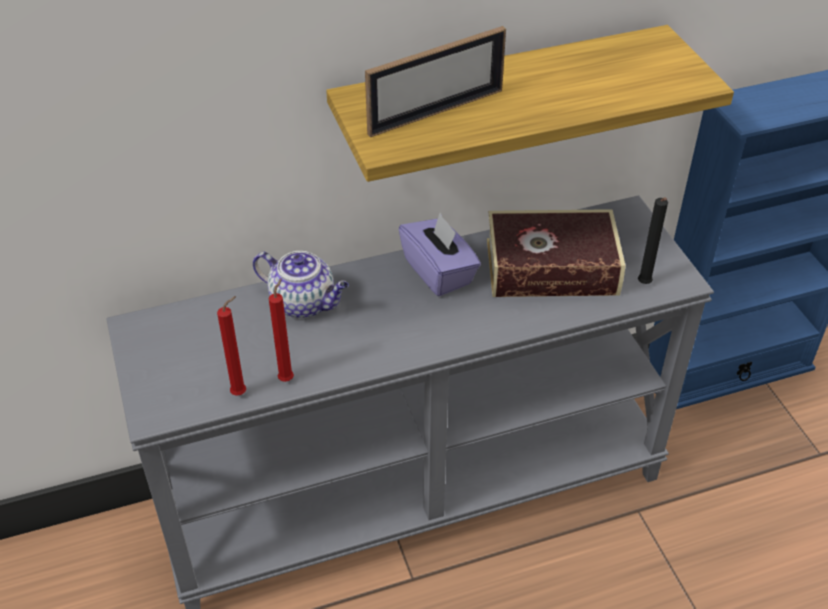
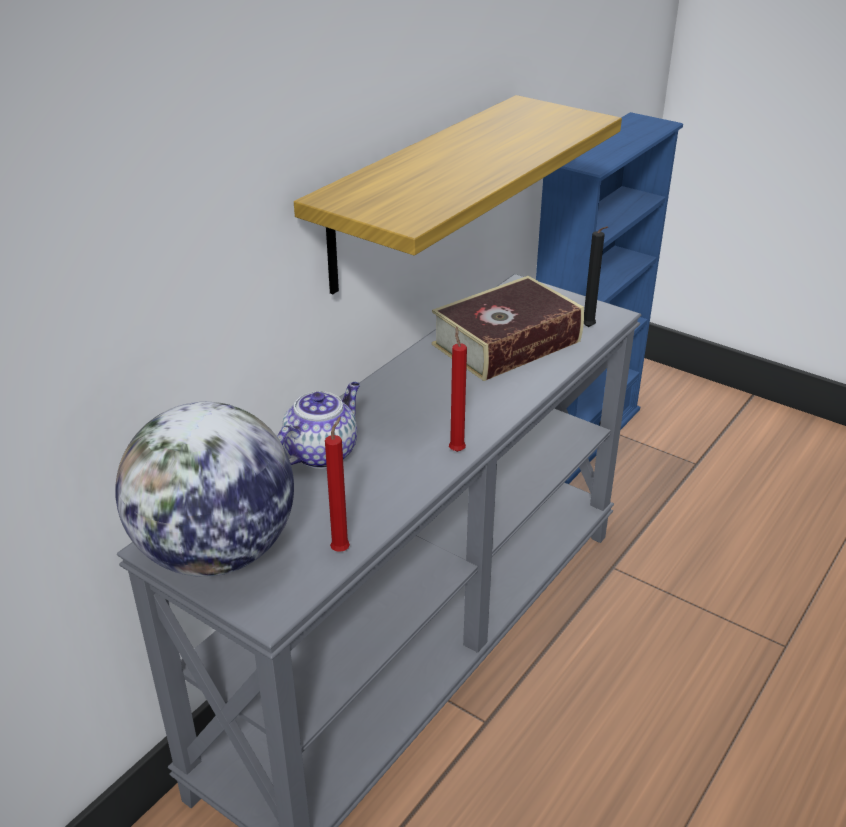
camera: 35 degrees left, 10 degrees down
(161, 351) = (216, 553): none -> globe
(287, 378) = (374, 516): red candle -> red candle (456, 449)
(304, 303) = (321, 452): teapot -> teapot turned 45 degrees counterclockwise
(436, 112) = (418, 187): picture frame -> none
(439, 272) = (418, 381): purple tissue box -> none

